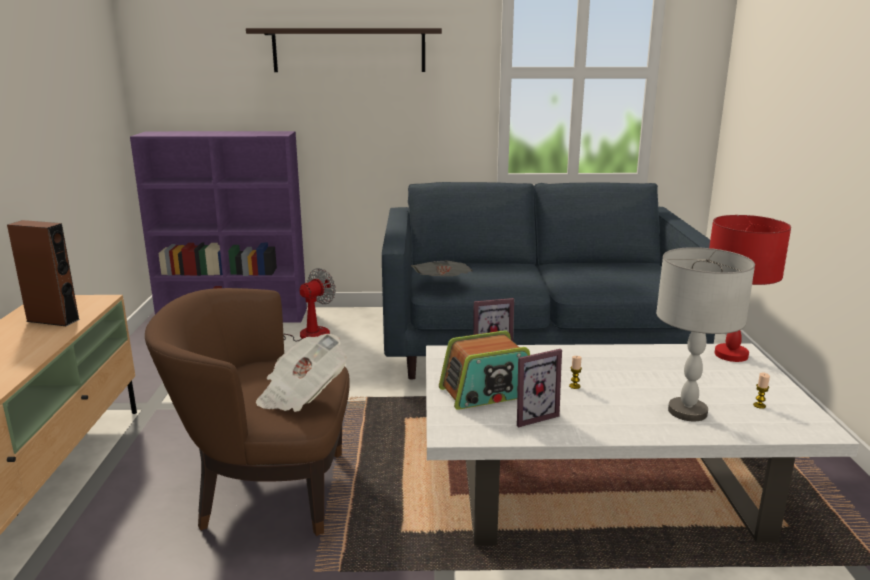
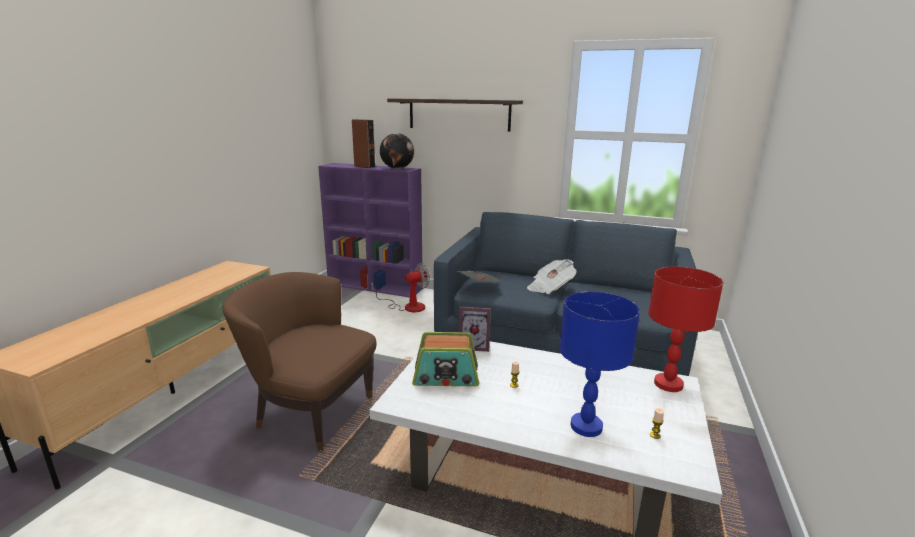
camera: 20 degrees right, 0 degrees up
(53, 320) = (218, 278): brown speaker -> brown speaker (364, 166)
(262, 133) = (397, 168): none -> globe
(301, 394) = (322, 353): newspaper -> newspaper (550, 288)
(531, 415) = (461, 401): picture frame -> none
(686, 412) = (585, 426): grey table lamp -> blue table lamp

